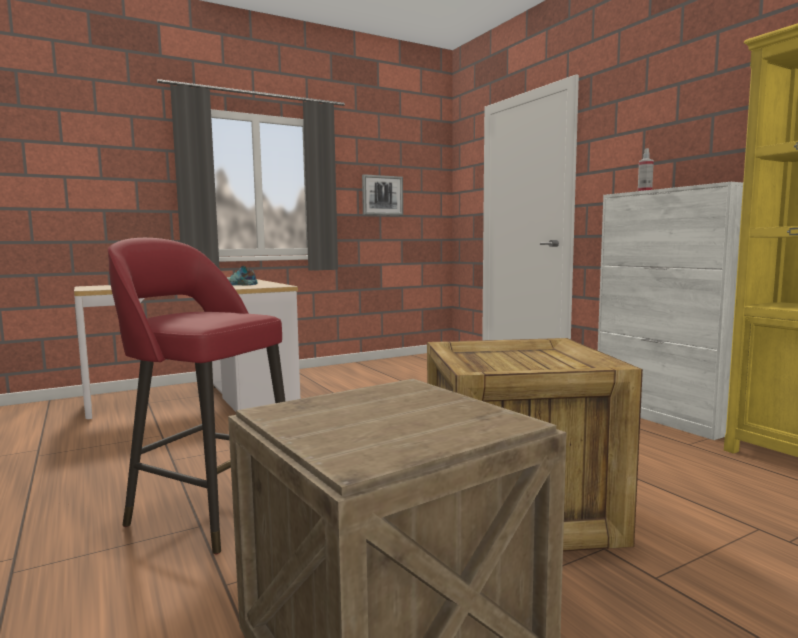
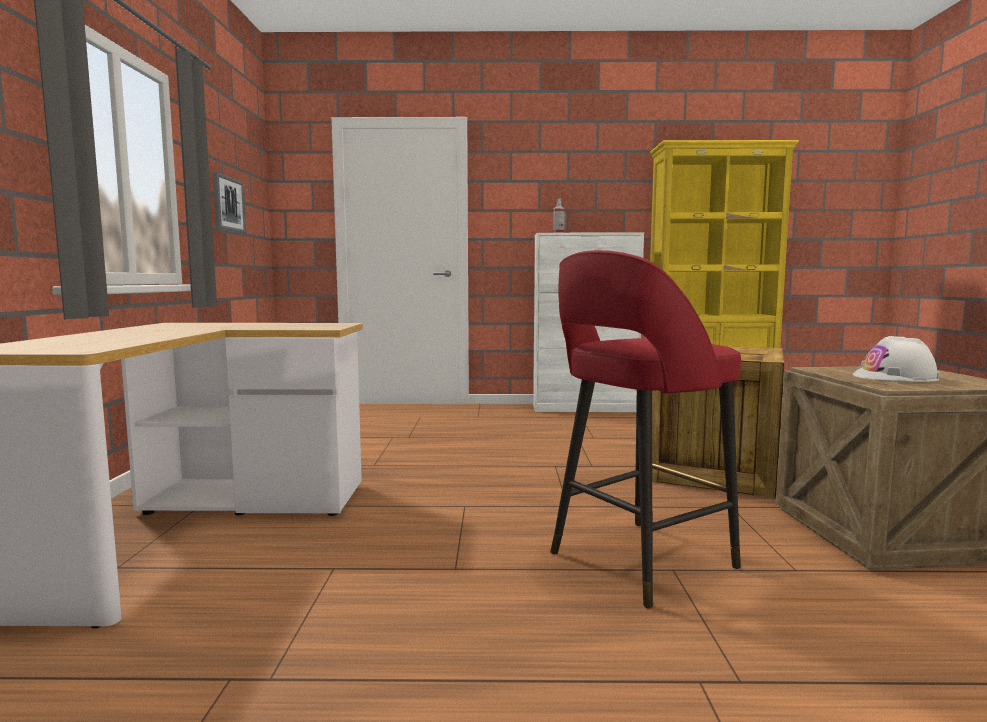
camera: 60 degrees left, 0 degrees up
(239, 284) = (265, 327): shoe -> none
(369, 413) = (895, 377): none -> white hard hat

